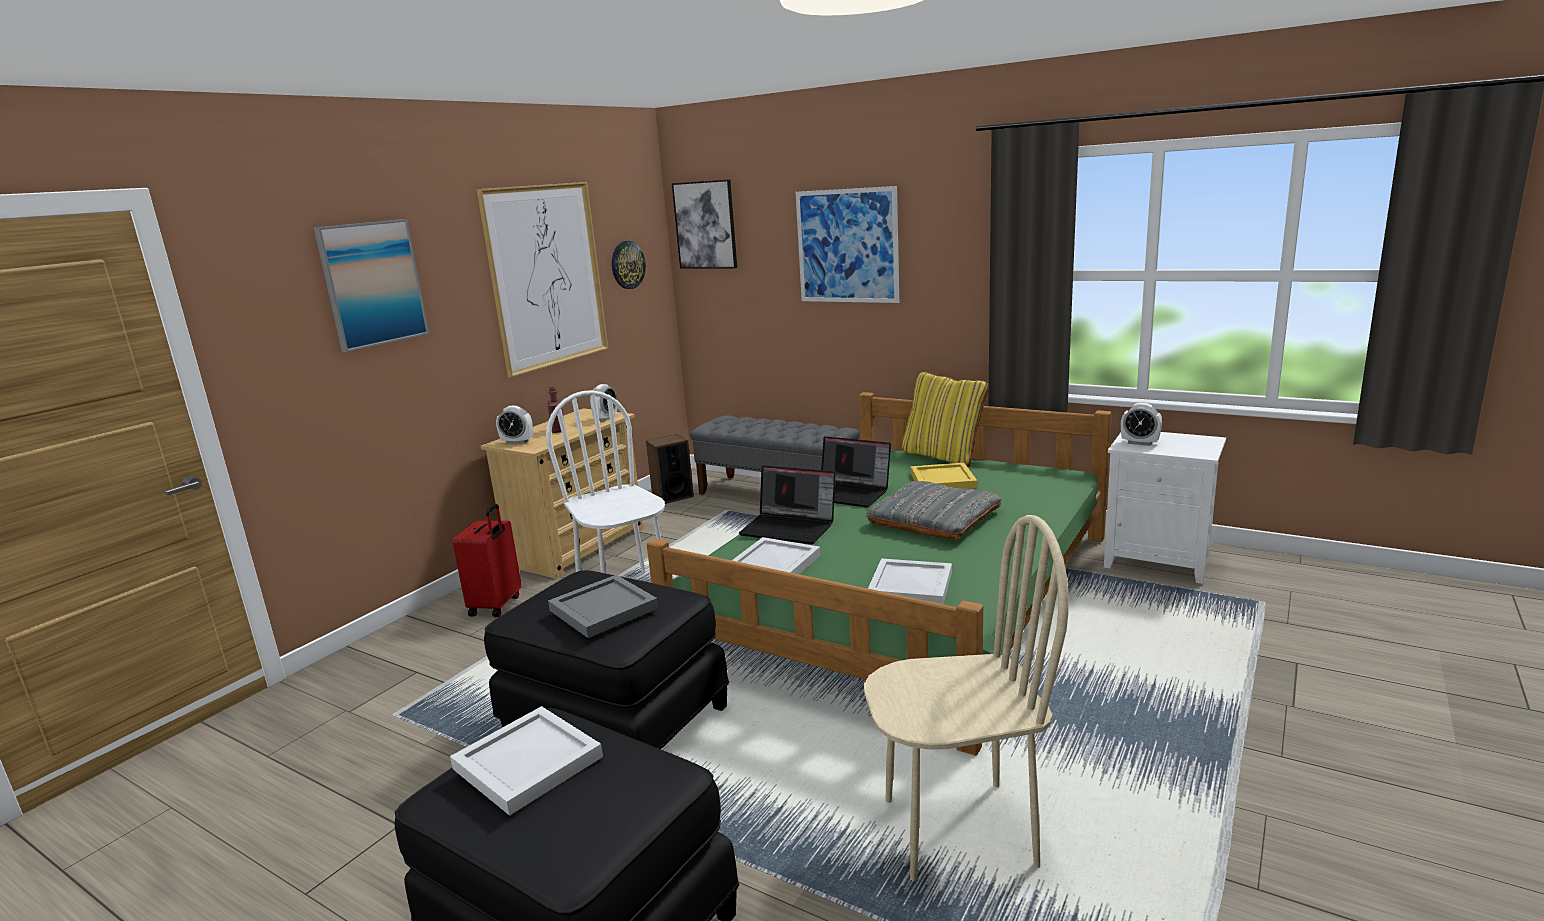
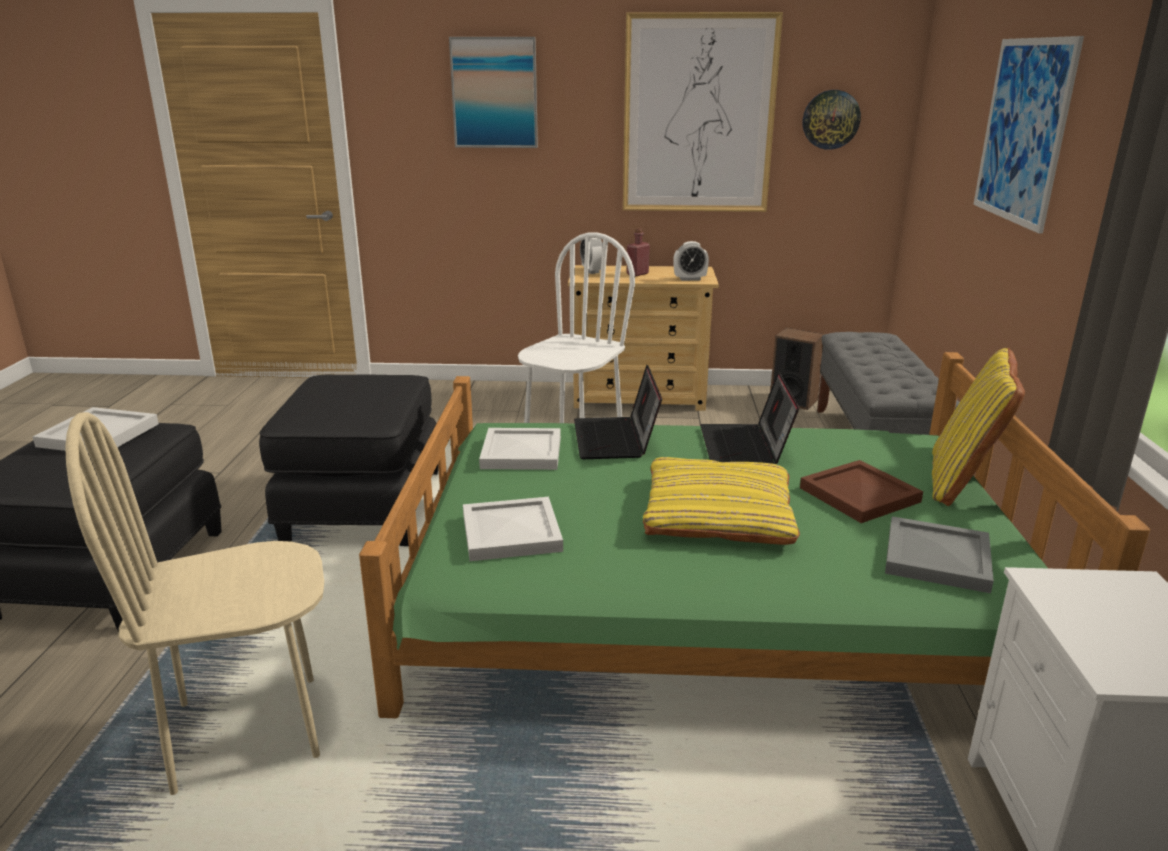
camera: 60 degrees right, 5 degrees up
(497, 606) = (511, 403): red suitcase -> none
(603, 610) = (334, 398): grey tray -> grey tray (935, 558)
(705, 225) = (941, 81): picture -> none
(934, 519) = (718, 512): grey pillow -> yellow pillow
(941, 480) = (859, 494): yellow tray -> brown tray
(958, 830) = (247, 731): beige chair -> beige chair turned 105 degrees clockwise
(1139, 443) = (1086, 595): alarm clock -> none

